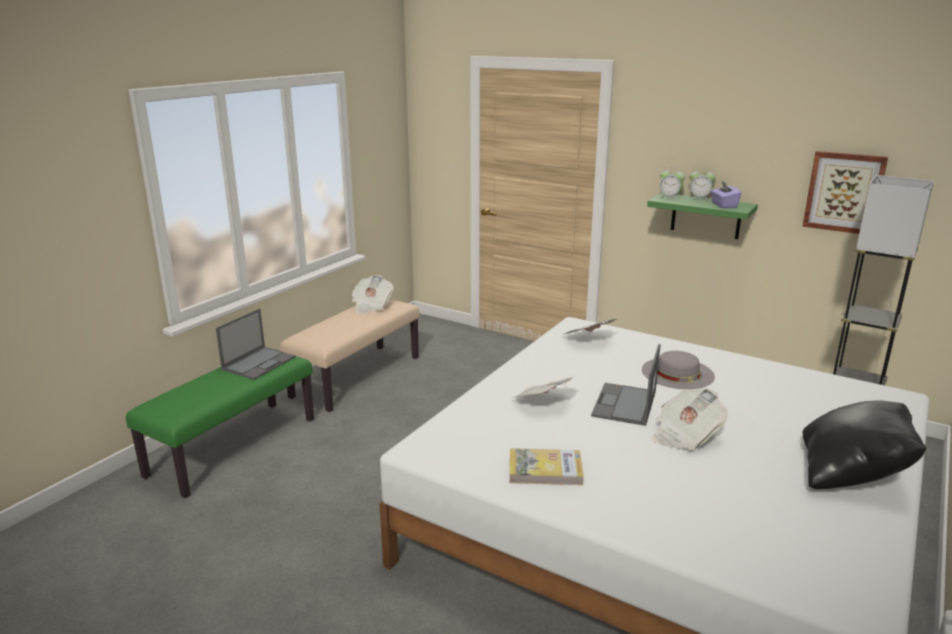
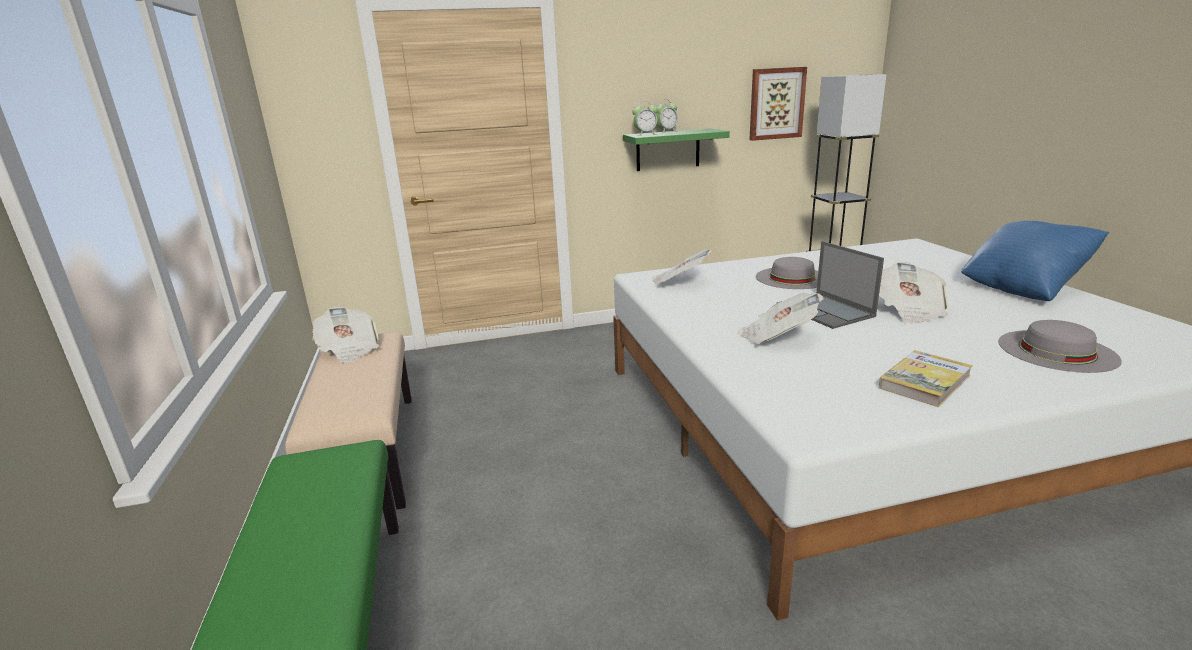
camera: 45 degrees left, 0 degrees up
(259, 363) = (320, 476): laptop -> none
(698, 513) = (1056, 350): none -> grey hat
(723, 205) = (697, 131): purple tissue box -> none
(852, 475) = (1022, 288): black pillow -> blue pillow

